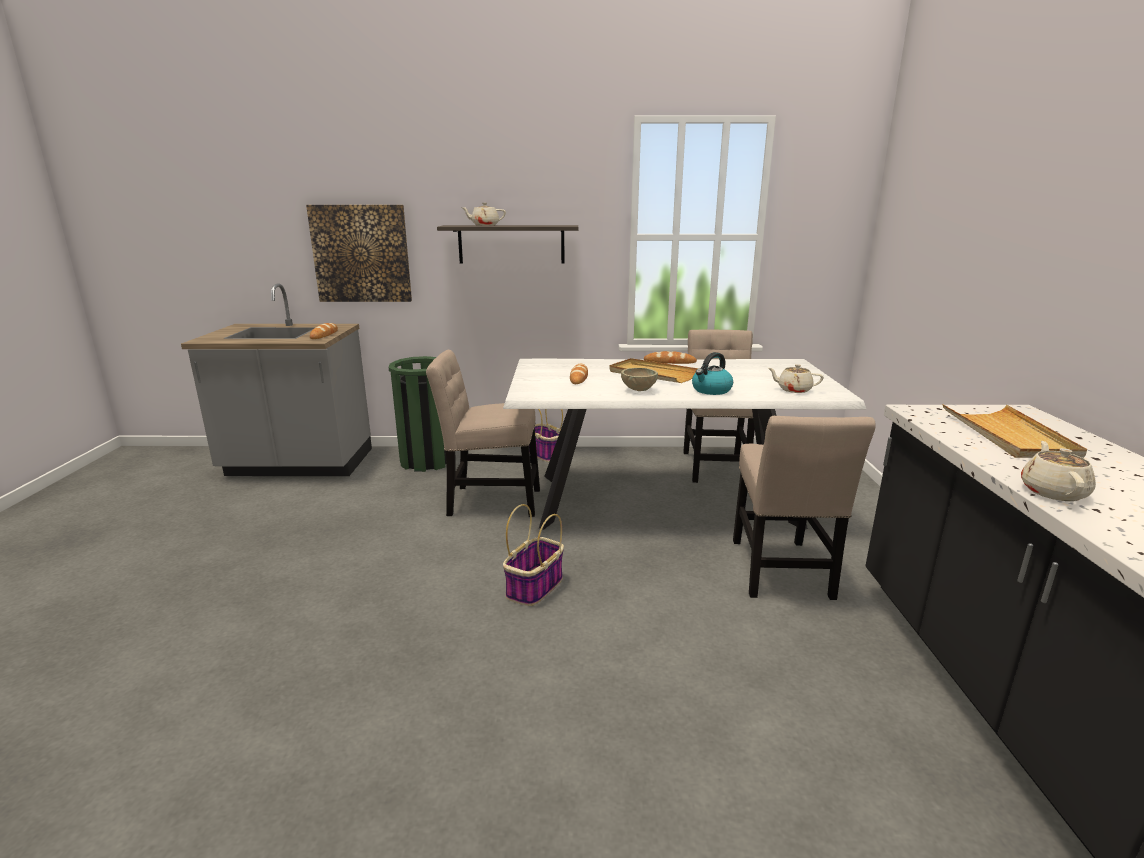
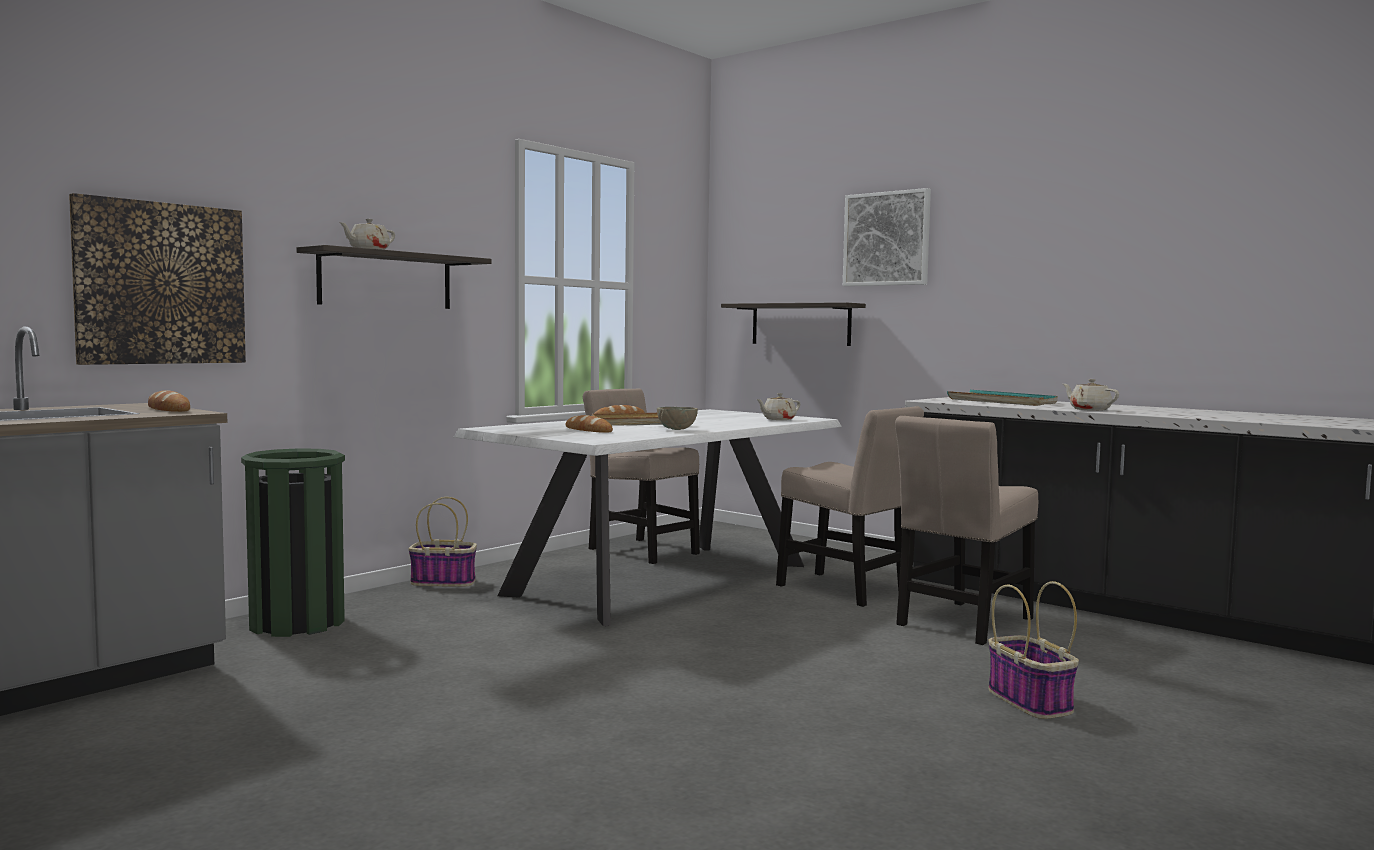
camera: 50 degrees left, 15 degrees down
(489, 501) = (493, 627): beige chair -> beige chair (963, 624)
(534, 587) = (711, 655): basket -> basket (1031, 702)
(711, 390) = (728, 425): kettle -> none
(922, 283) = (800, 324): none -> shelf
(1008, 191) = (886, 239): none -> picture
(1008, 435) = (1002, 402): beige tray -> turquoise tray

